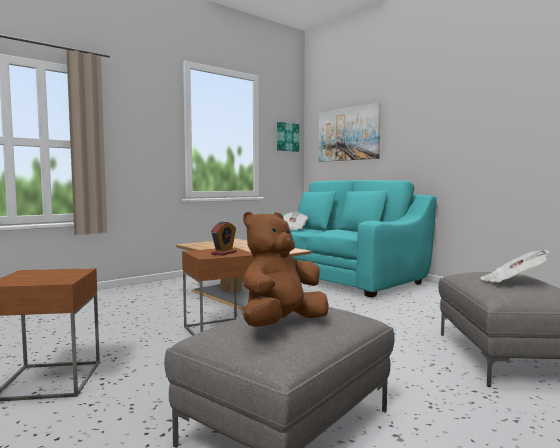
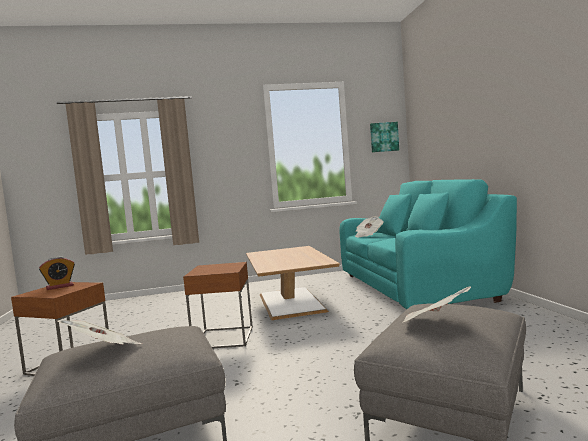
camera: 30 degrees right, 0 degrees up
(224, 253) = (218, 269): alarm clock -> alarm clock (60, 286)
(281, 324) = (104, 351): brown plush toy -> newspaper
(348, 134) = (438, 127): picture -> none

